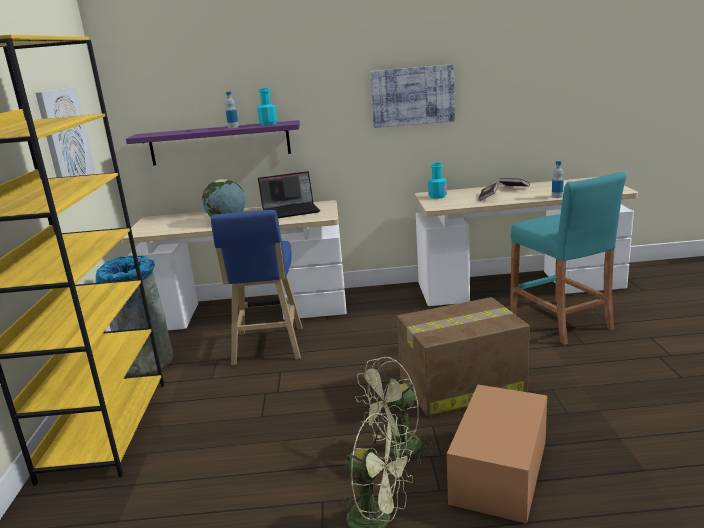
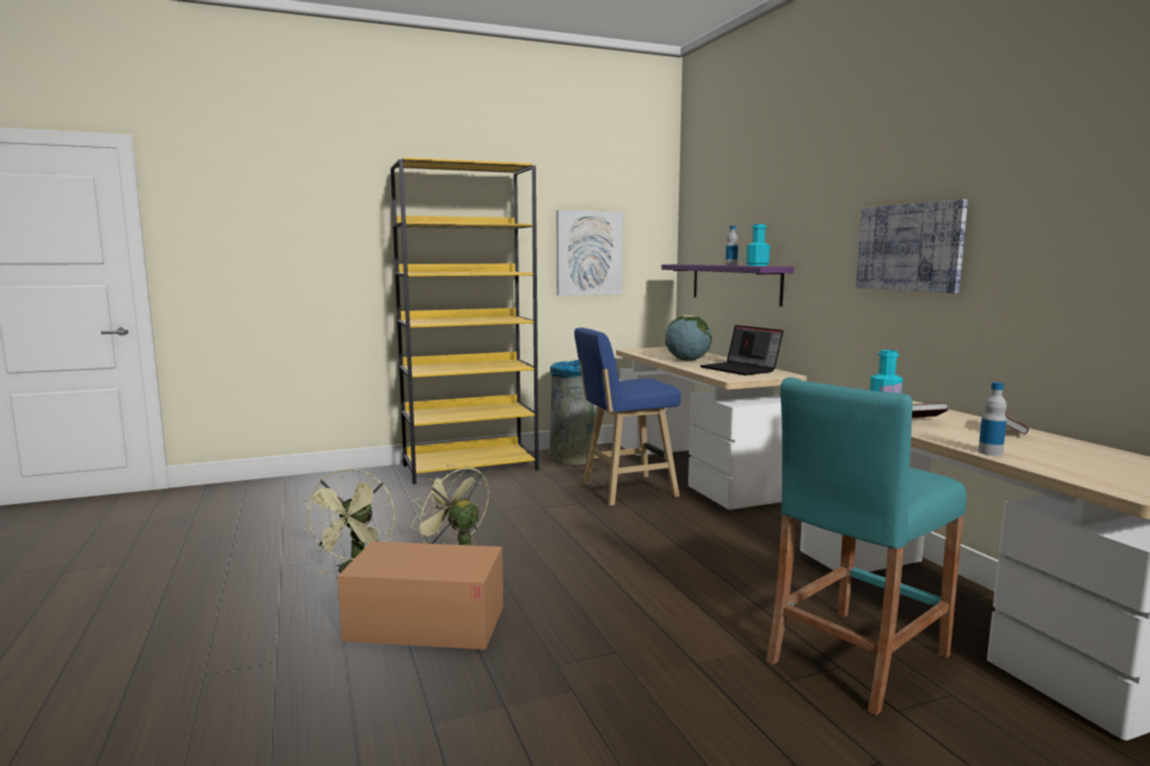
camera: 70 degrees right, 10 degrees down
(460, 386) = (594, 590): cardboard box -> none

